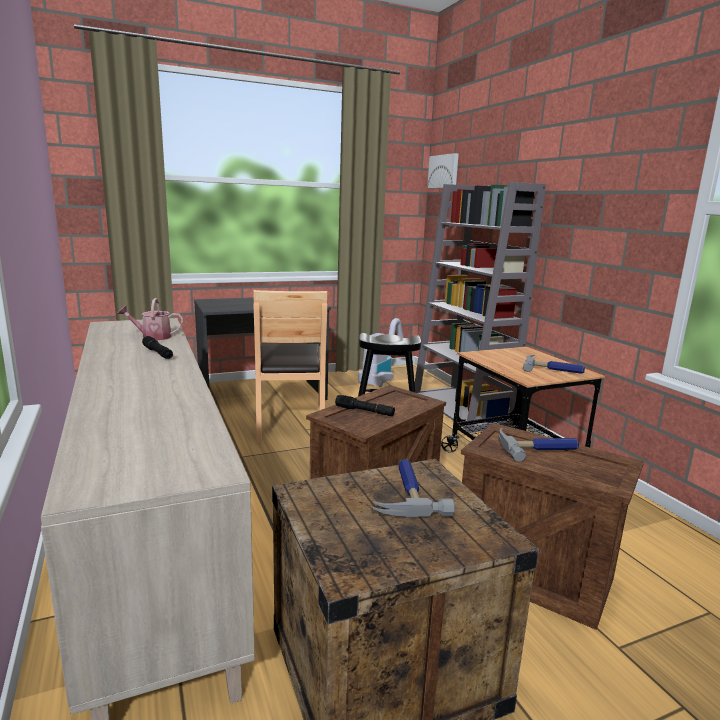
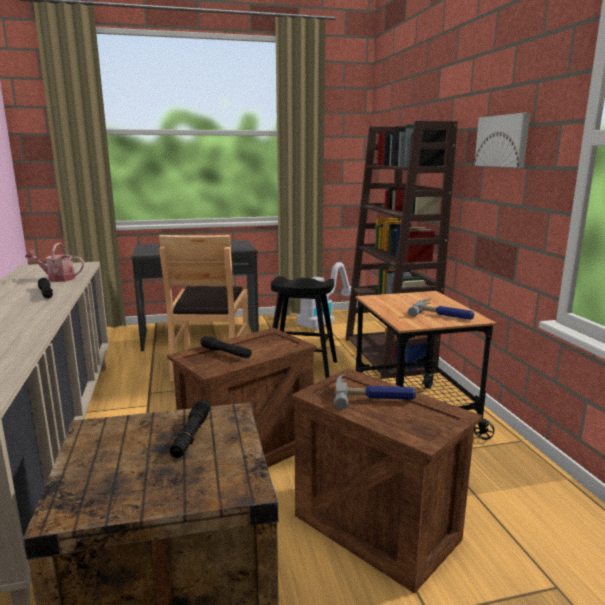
camera: 10 degrees right, 0 degrees up
(406, 493) = (191, 435): hammer -> black flashlight
(444, 171) = (383, 114): picture -> picture (503, 141)
(462, 410) = (389, 355): grey bookcase -> brown bookcase

